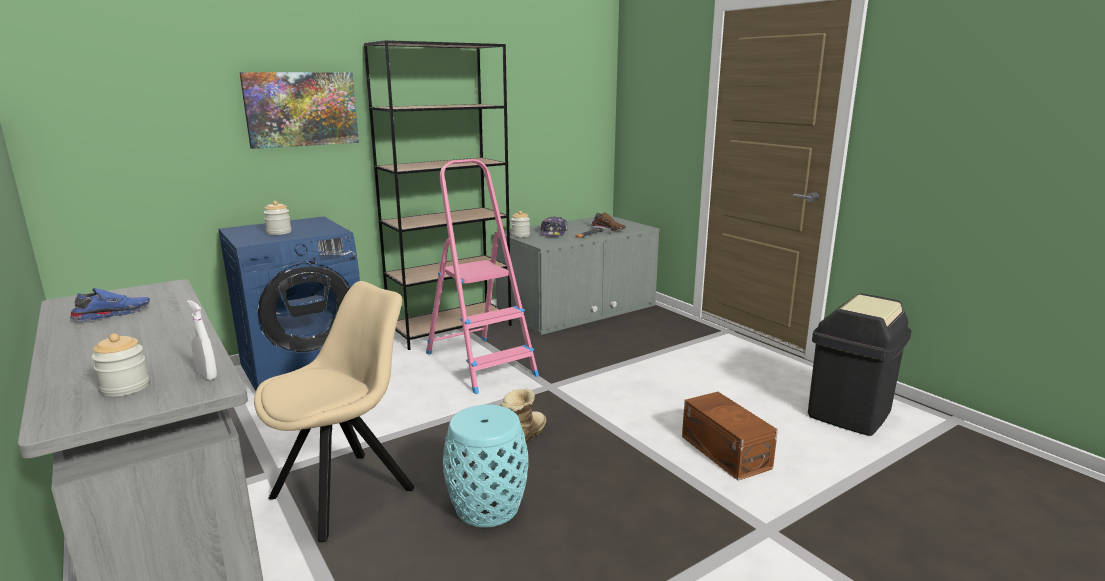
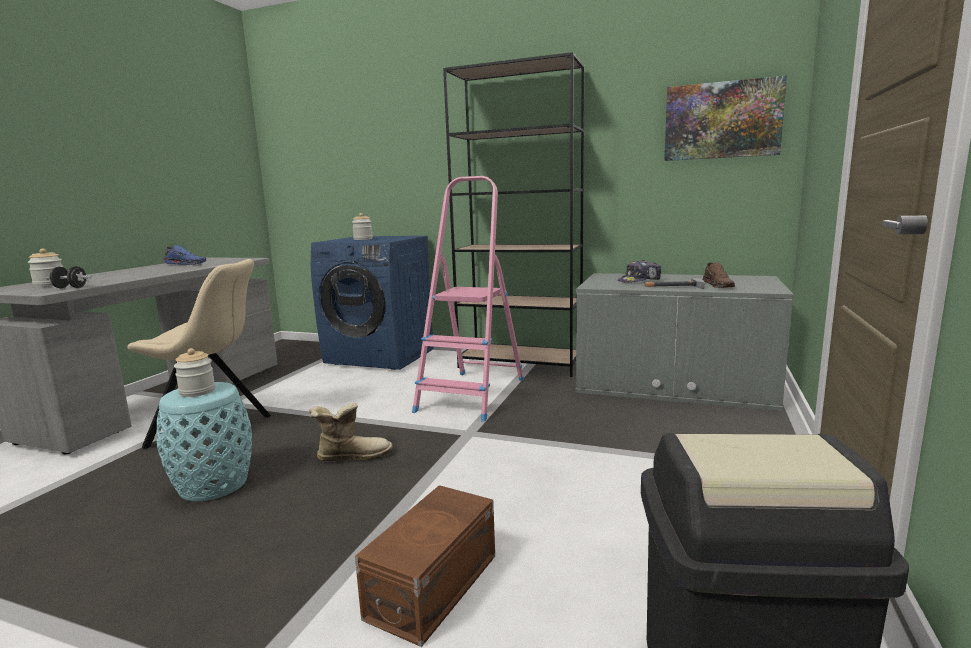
camera: 55 degrees right, 5 degrees down
(207, 375) = (70, 288): white spray bottle -> black dumbbell
(301, 109) = (415, 142): picture -> picture (722, 120)
(520, 235) = (602, 278): jar -> jar (197, 391)

